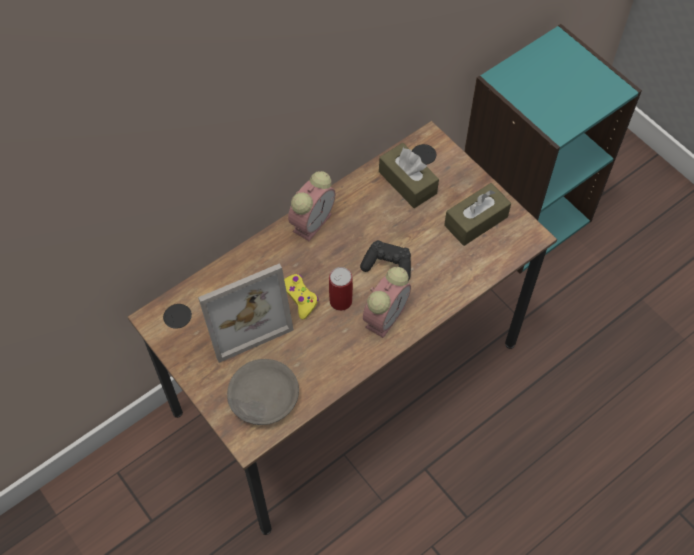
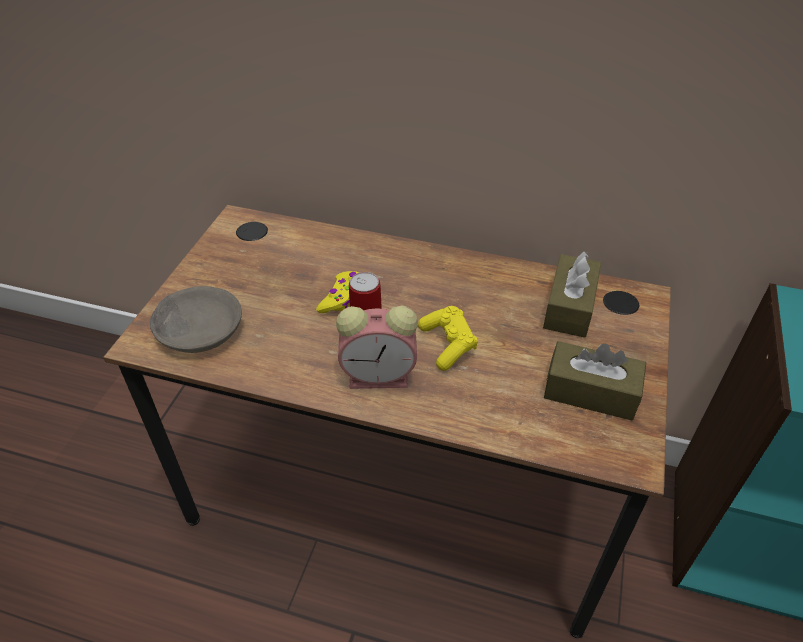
camera: 55 degrees right, 15 degrees down
(241, 315) = (286, 268): picture frame -> none
(312, 221) = (442, 263): alarm clock -> none
(388, 265) = (448, 345): black game controller -> yellow game controller

